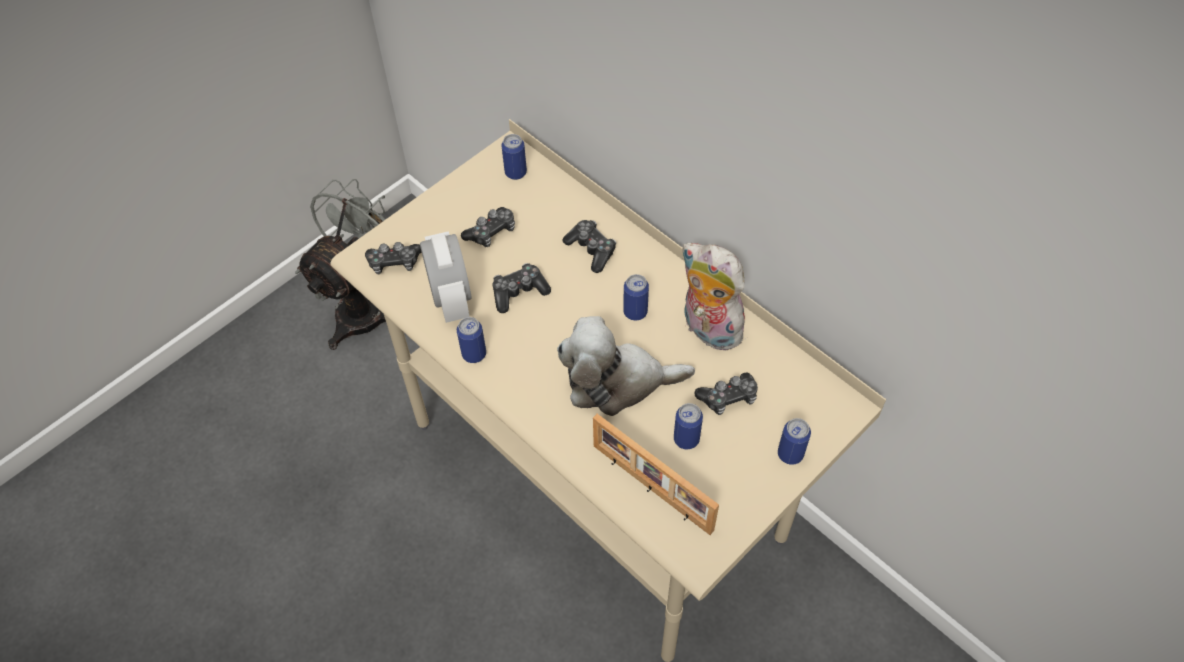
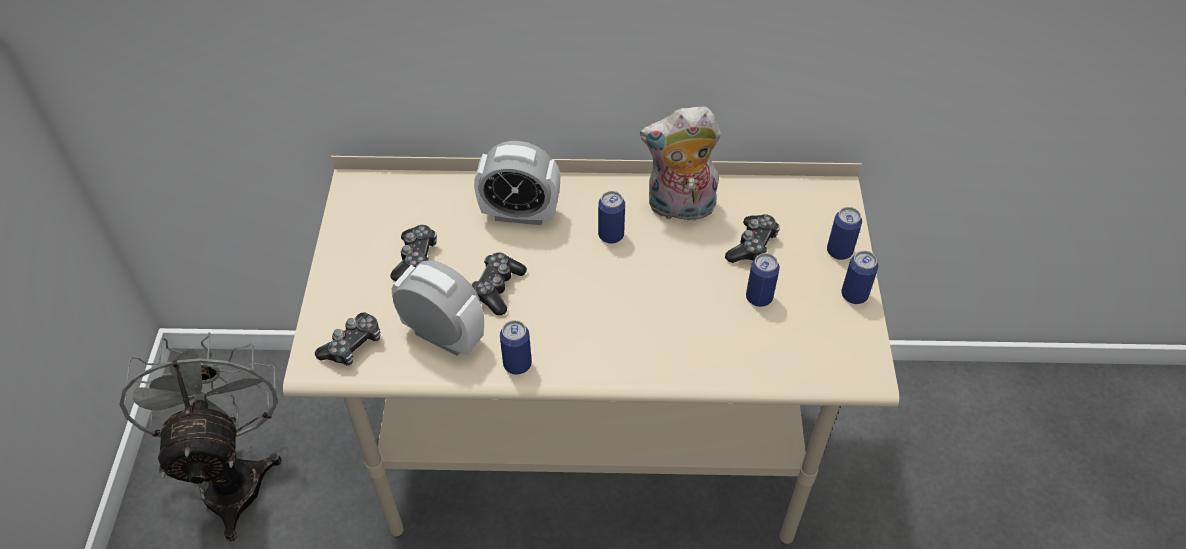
camera: 45 degrees left, 5 degrees down
(515, 172) = (381, 198): can -> can (854, 295)
(591, 250) = (520, 214): game controller -> alarm clock
(617, 381) = (658, 296): plush toy -> none
(650, 489) = (777, 353): picture frame -> none

